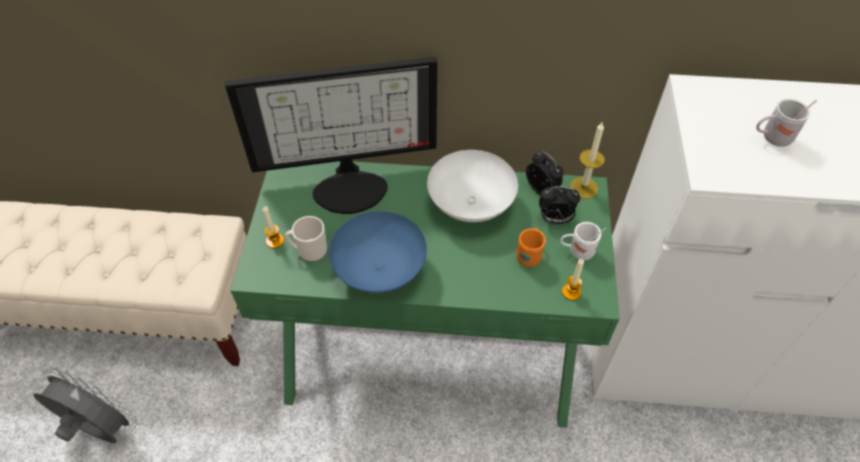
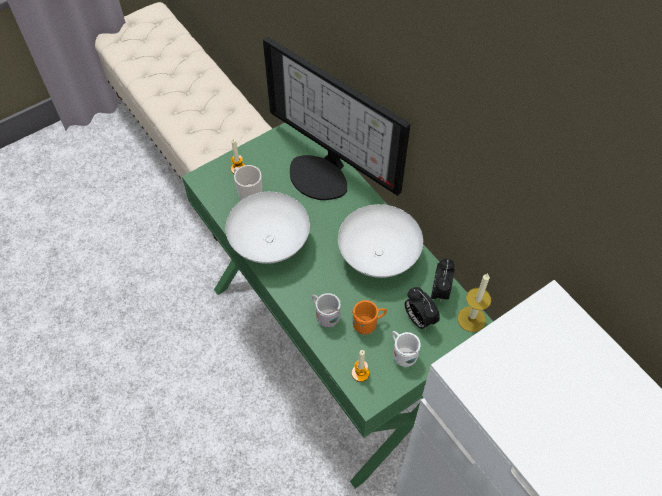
camera: 50 degrees right, 5 degrees up
(101, 429) = (115, 207): grey fan -> none
(380, 271) = (269, 243): blue bowl -> white bowl
(772, 138) = (550, 394): white mug -> white mug (325, 316)

